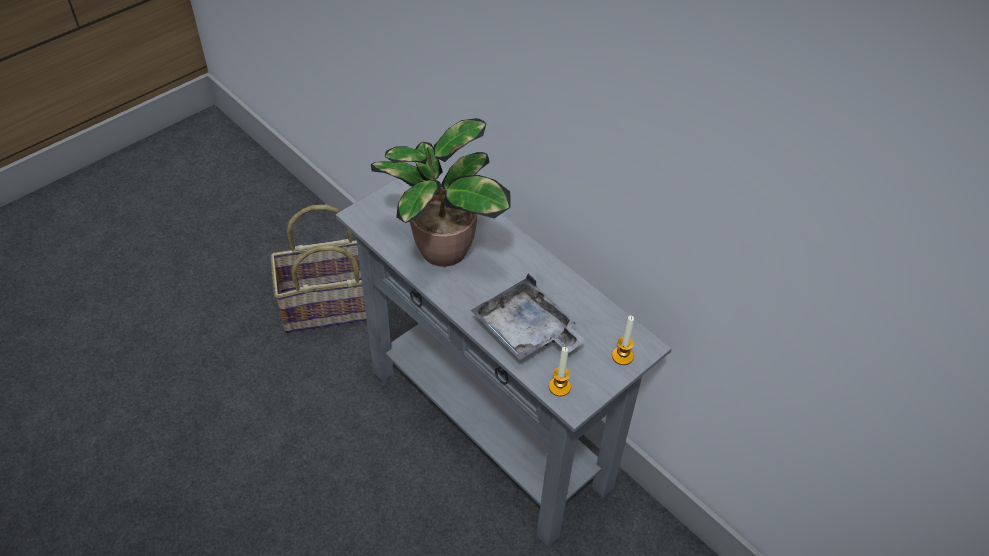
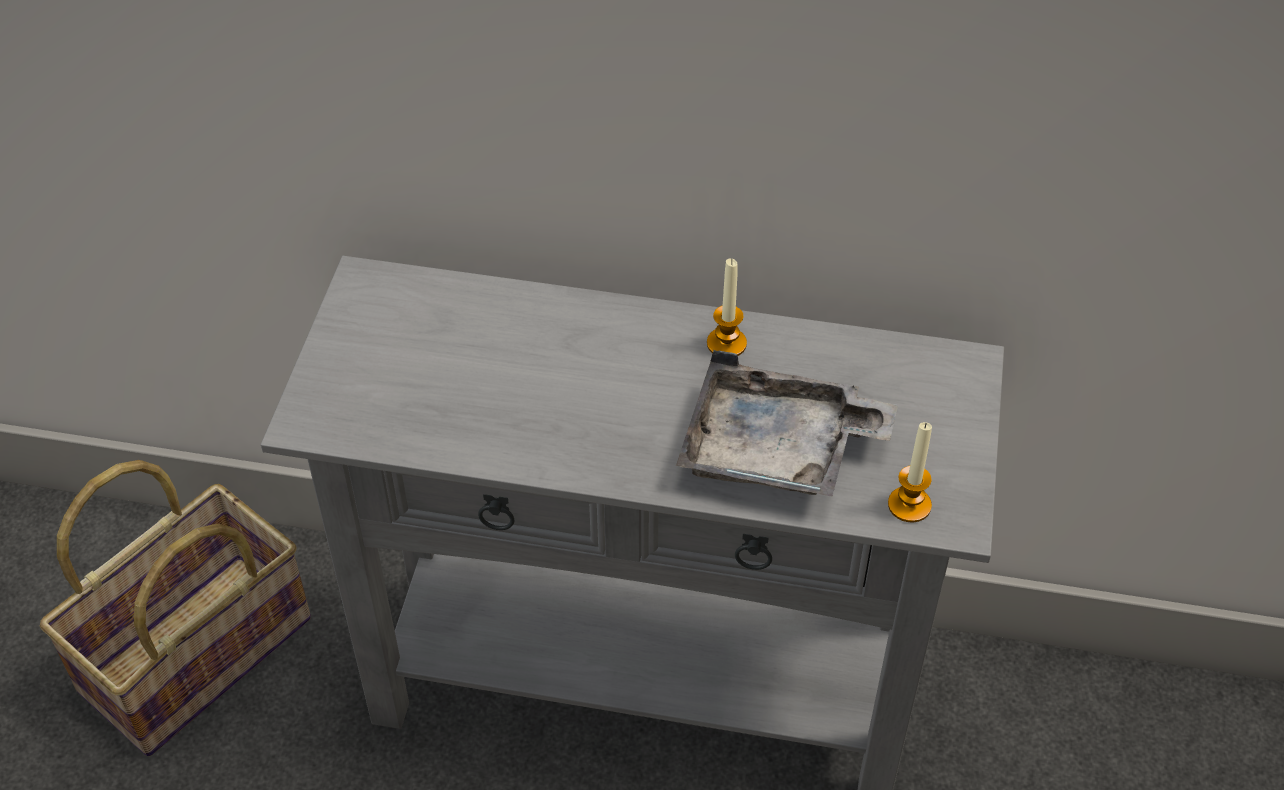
camera: 35 degrees left, 0 degrees up
(440, 251) = (512, 401): potted plant -> none
(622, 356) = (951, 400): candle -> candle (726, 343)

